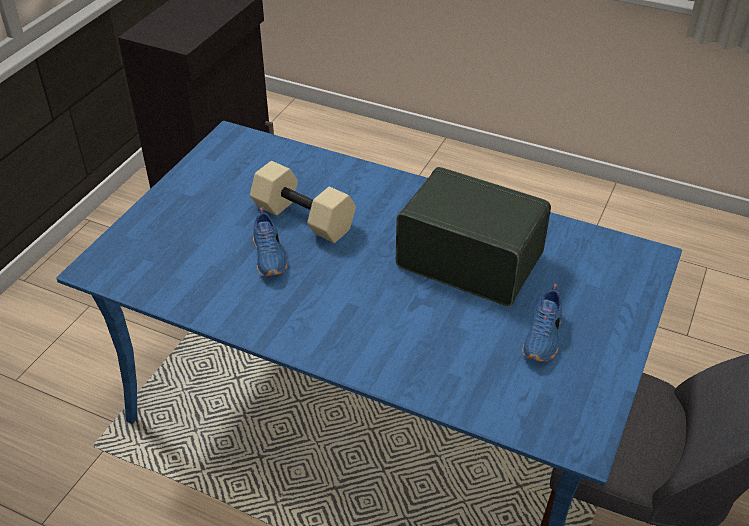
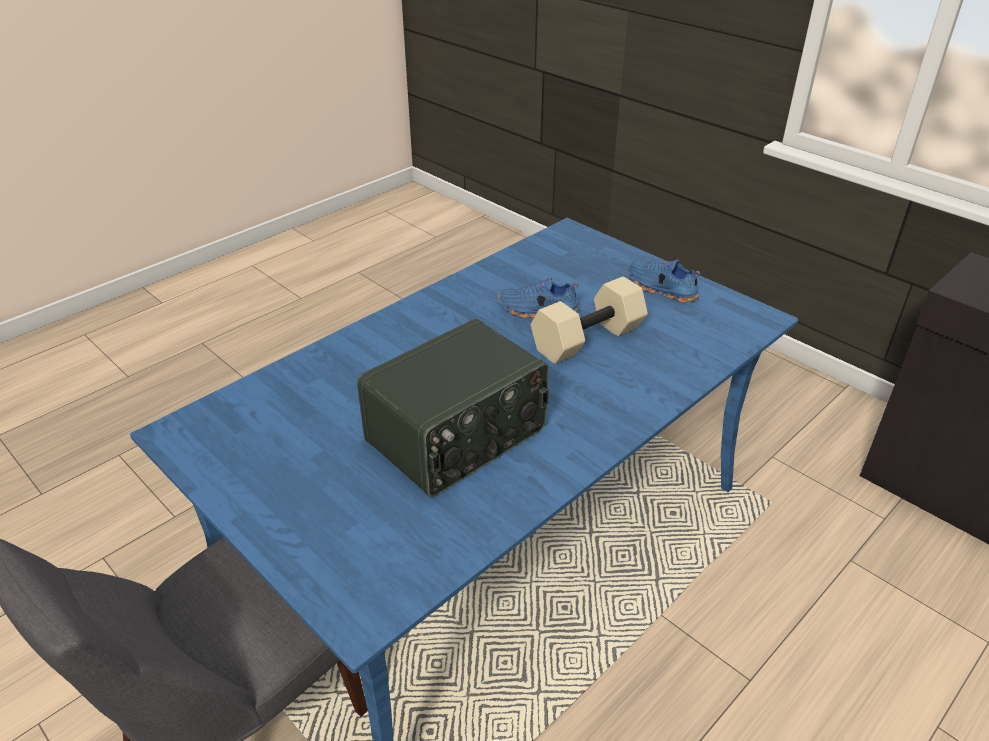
camera: 110 degrees right, 5 degrees down
(544, 337) = (308, 453): blue shoe -> blue shoe (661, 289)

